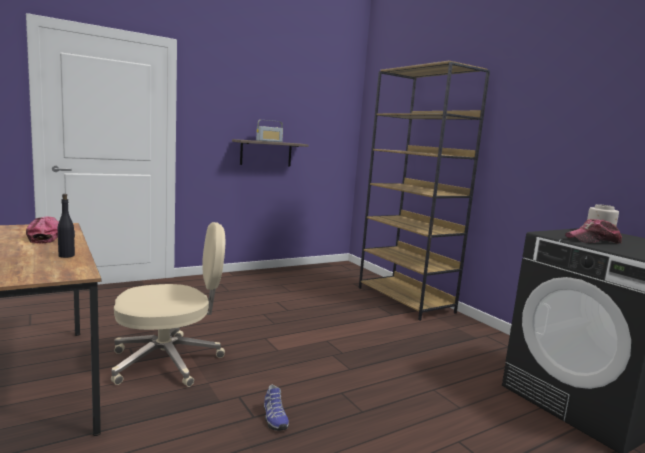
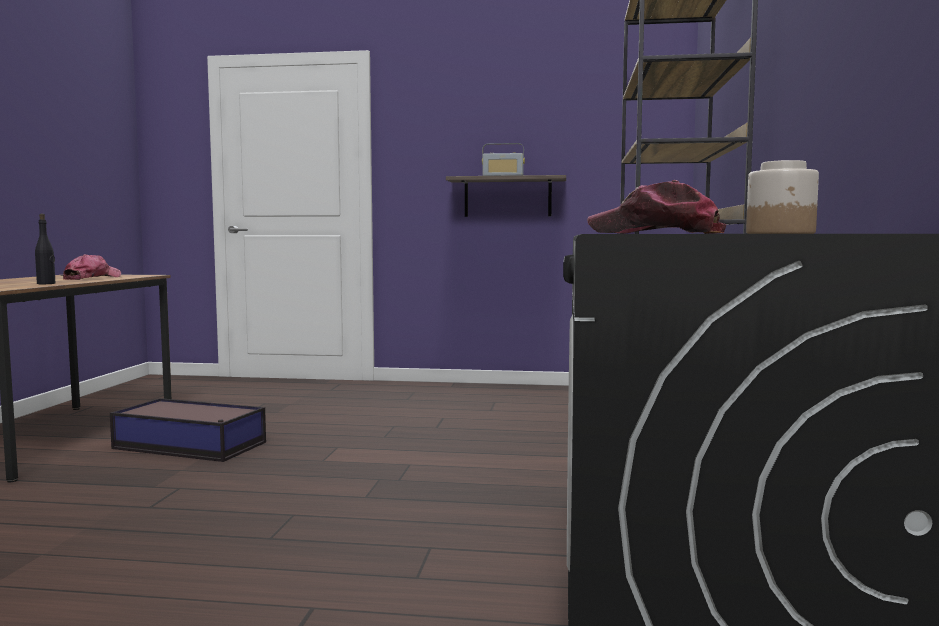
camera: 40 degrees right, 5 degrees down
(169, 361) = (191, 446): beige office chair -> storage box
(274, 418) = (164, 514): shoe -> none

